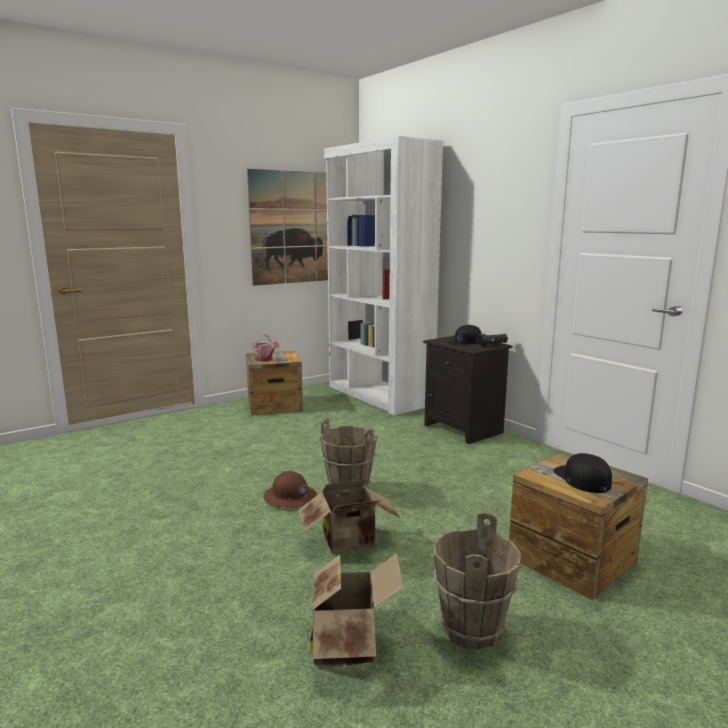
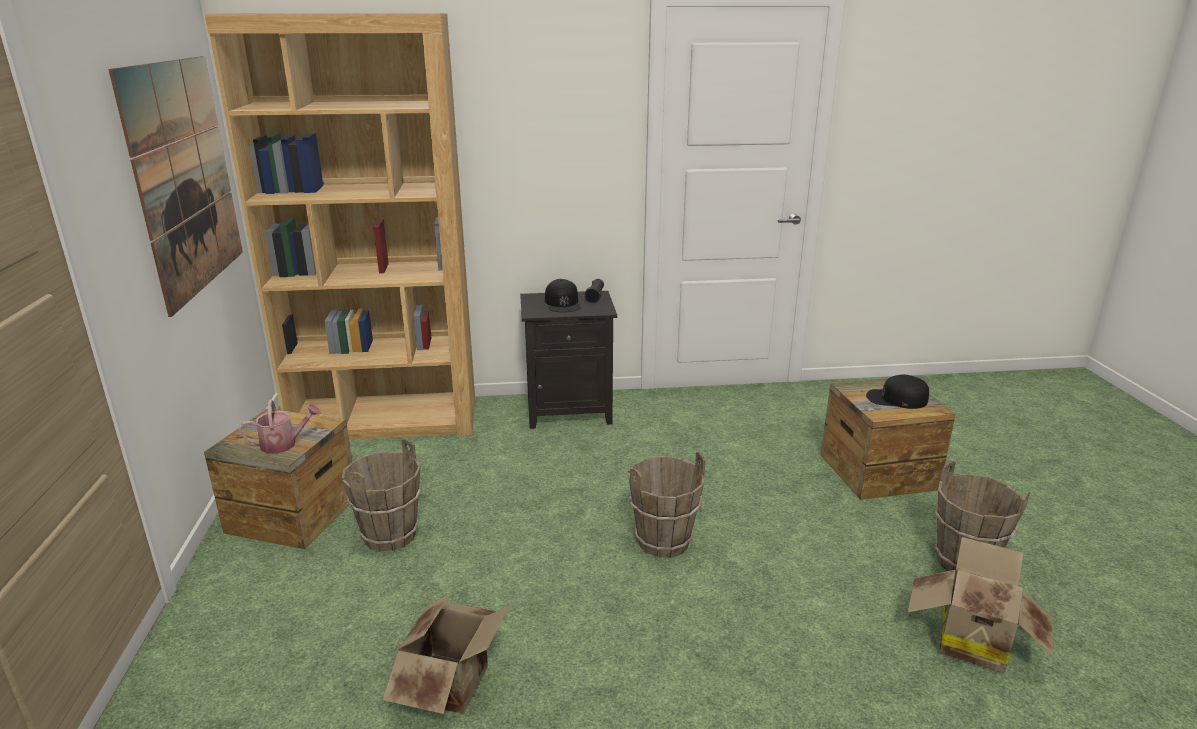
camera: 60 degrees left, 10 degrees up
(278, 426) = (389, 536): none -> brown bucket
(290, 498) = (647, 593): brown hard hat -> none
(351, 543) = (789, 581): cardboard box -> cardboard box (455, 684)
(378, 395) = (386, 420): white bookcase -> brown bookcase

